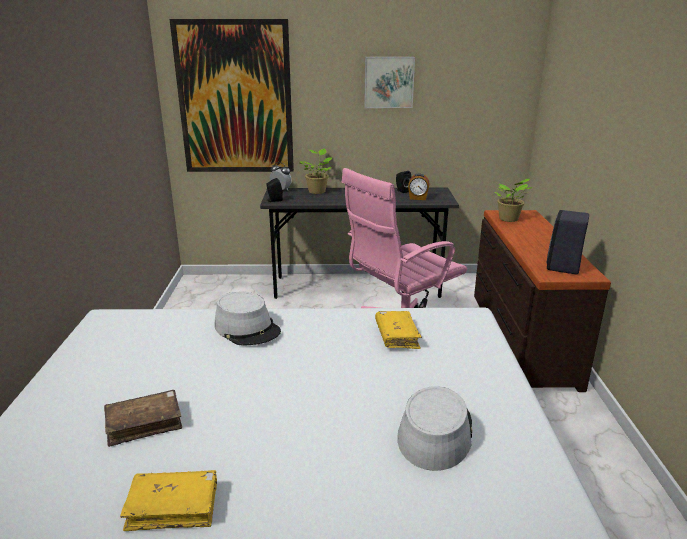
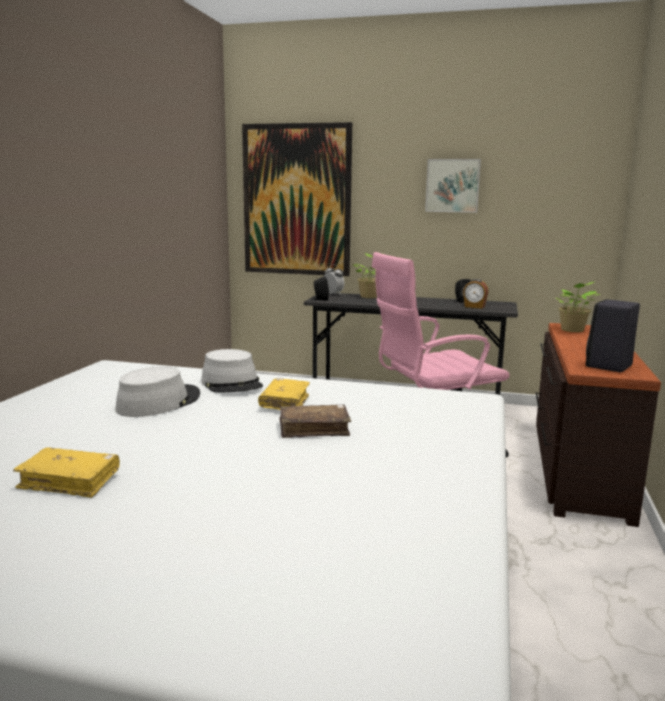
camera: 15 degrees right, 10 degrees down
(144, 424) = (88, 429): brown book -> brown book (314, 429)
(397, 336) = (379, 403): yellow book -> yellow book (285, 403)
(435, 432) = (364, 469): grey hat -> grey hat (158, 402)

